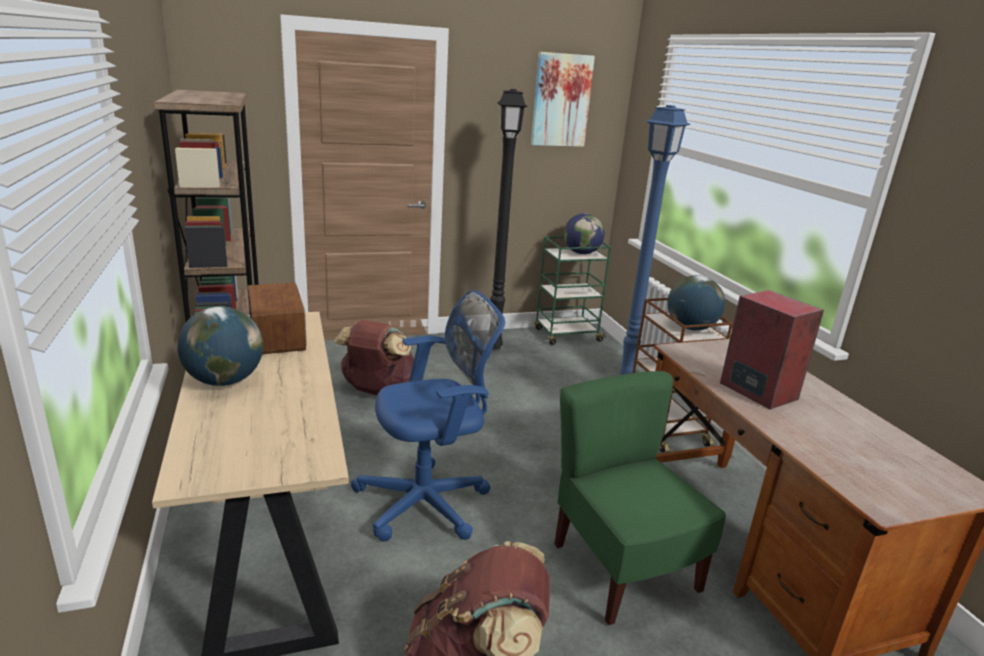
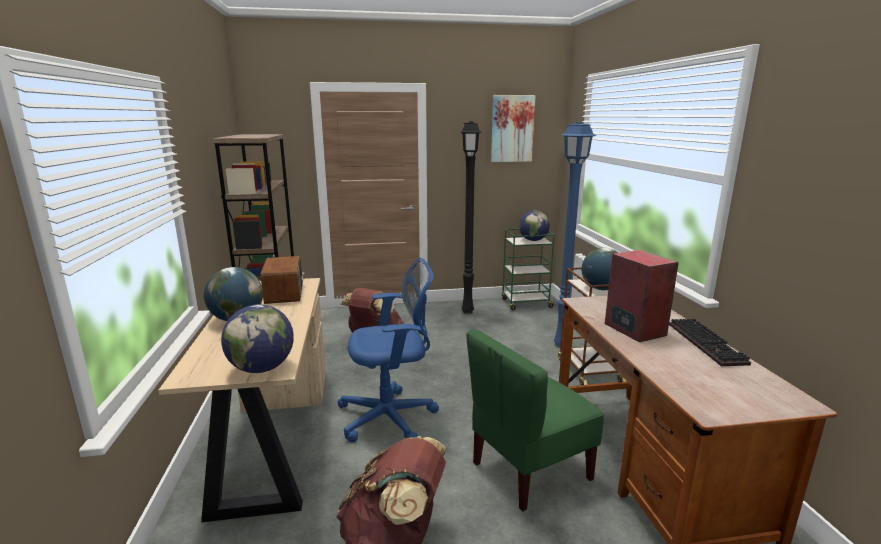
camera: 10 degrees right, 5 degrees down
(295, 461) = (262, 368): none -> globe
(622, 568) = (529, 470): green chair -> green chair turned 105 degrees counterclockwise
(849, 410) = (708, 344): none -> keyboard

